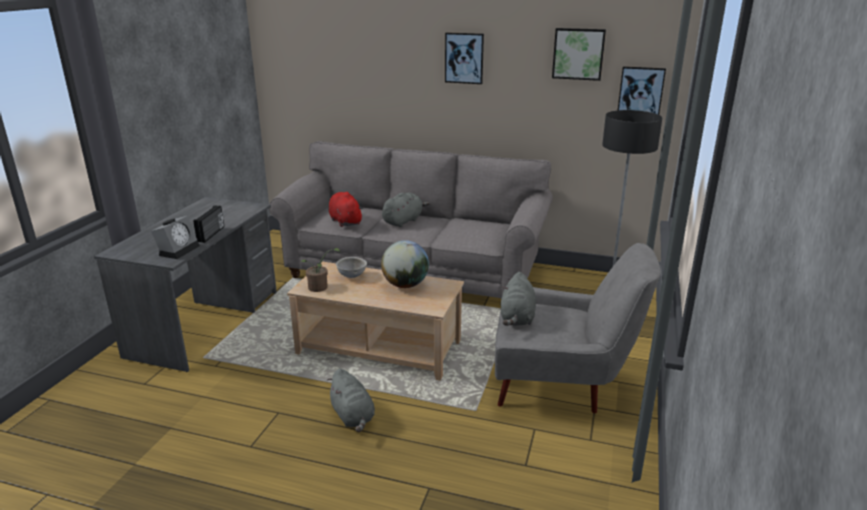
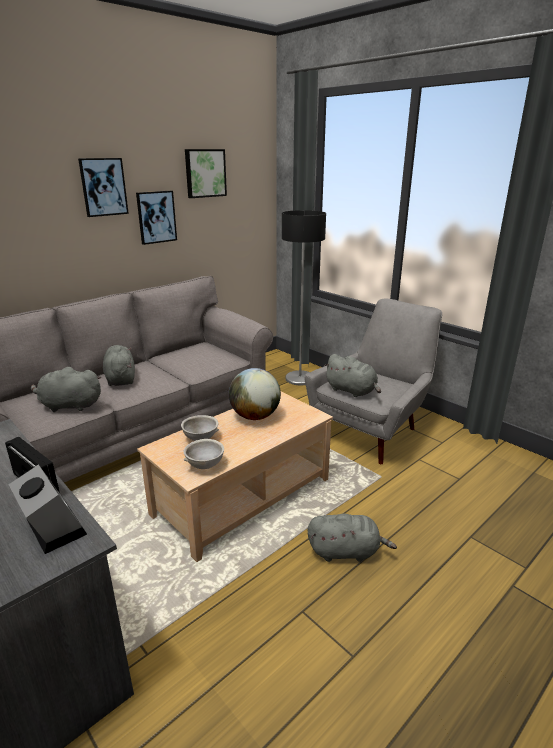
camera: 60 degrees left, 0 degrees up
(320, 288) = (204, 465): potted plant -> grey bowl
(345, 221) = (69, 406): red plush toy -> grey plush toy
(640, 93) = (250, 203): picture -> picture (156, 217)

